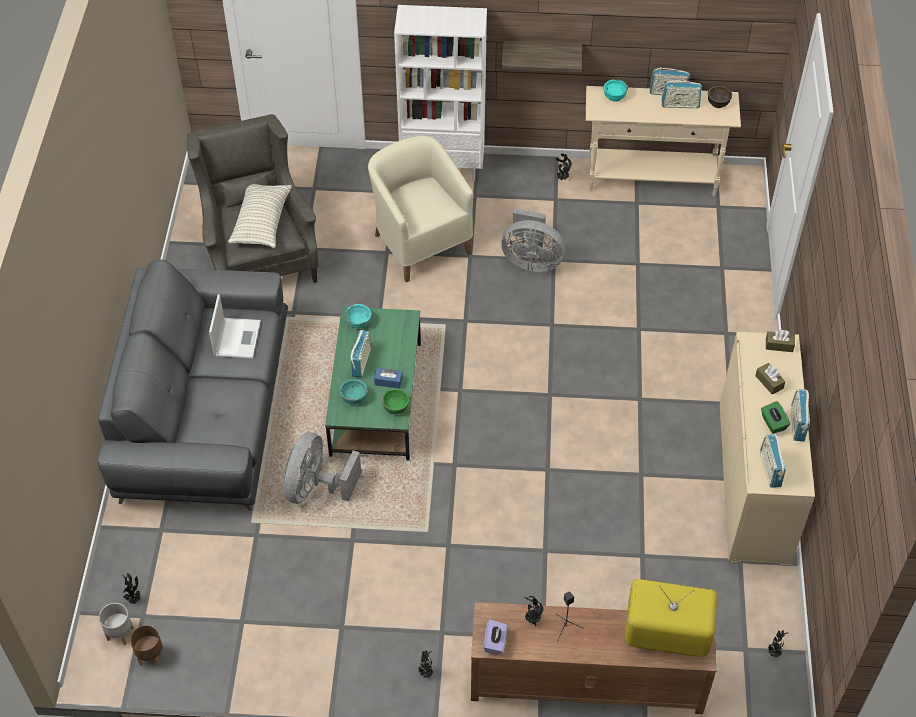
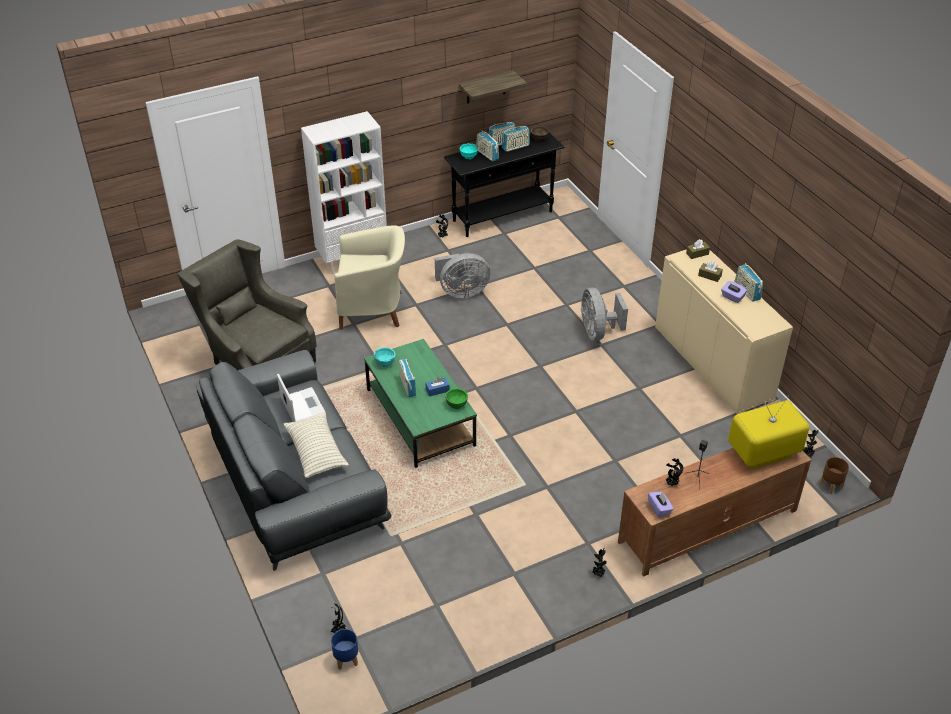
camera: 30 degrees left, 10 degrees down
(120, 634) = (346, 660): grey planter -> blue planter
(150, 656) = (384, 663): brown planter -> brown planter (831, 485)
(261, 222) = (263, 324): pillow -> pillow (316, 452)
(316, 488) = (422, 492): grey fan -> grey fan (598, 332)
(354, 398) = (421, 410): turquoise bowl -> none
(420, 242) = (373, 309): beige armchair -> beige armchair turned 150 degrees clockwise
(541, 54) = (409, 139): shelf -> shelf (486, 87)
(652, 179) = (503, 216): beige console table -> black console table
(770, 469) = (753, 323): radio -> radio (487, 155)
(773, 423) = (732, 297): green tissue box -> purple tissue box

